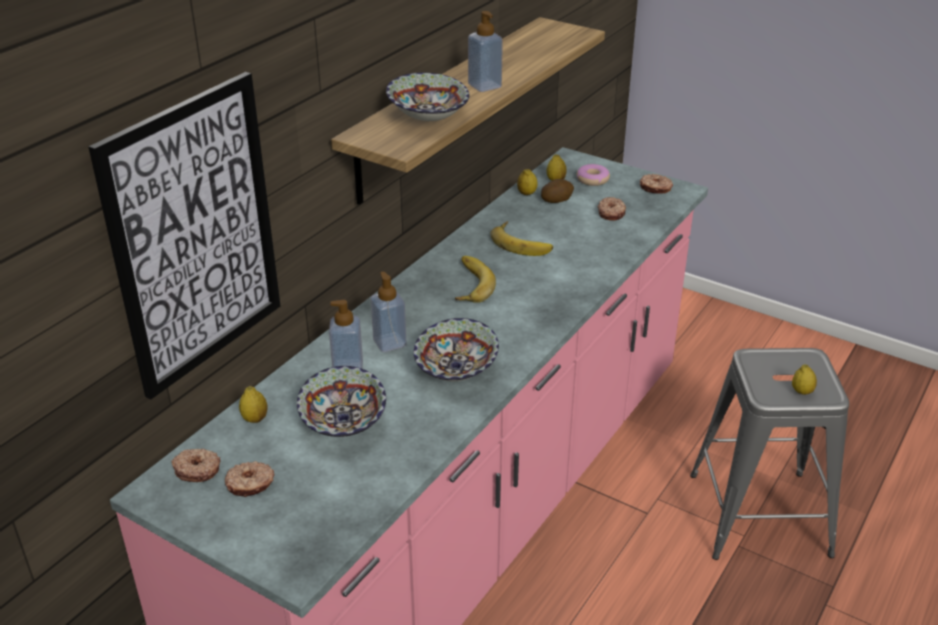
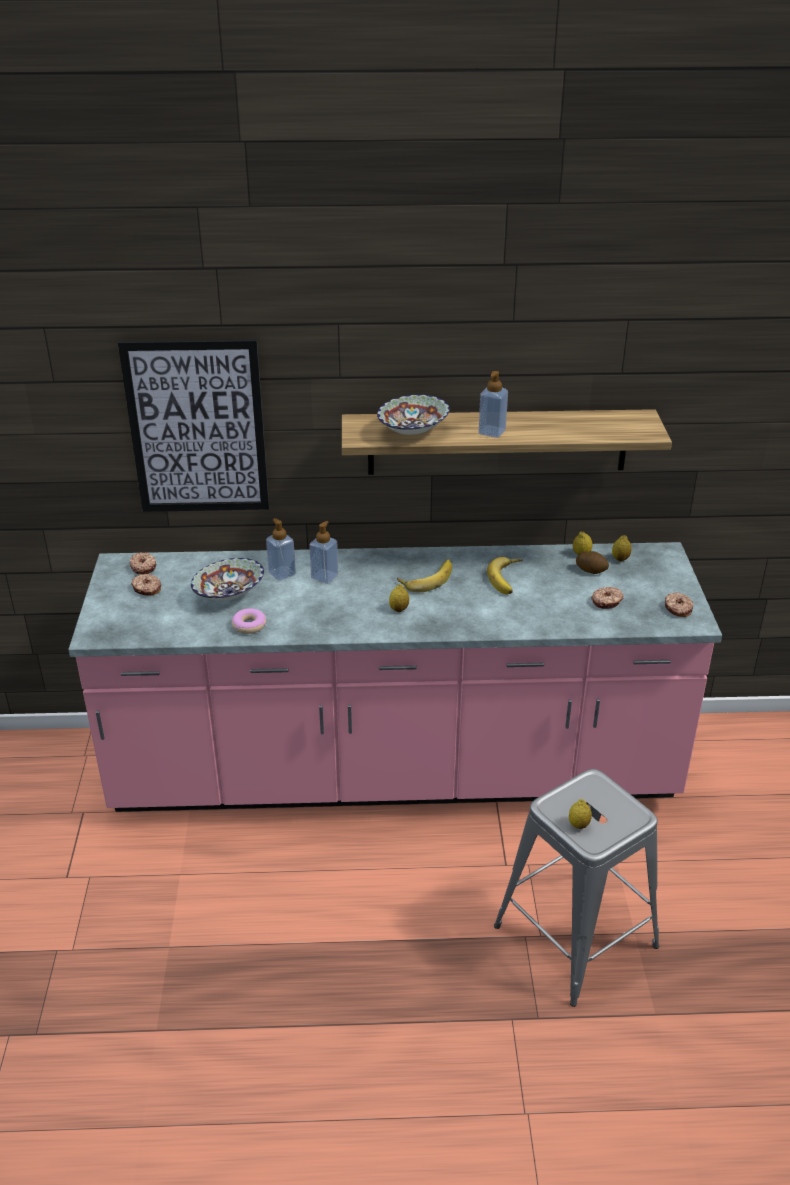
camera: 55 degrees right, 0 degrees up
(255, 419) = (203, 564): lemon -> lemon (399, 609)
(455, 369) = (323, 612): bowl -> none
(592, 179) = (647, 574): donut -> donut (249, 625)

